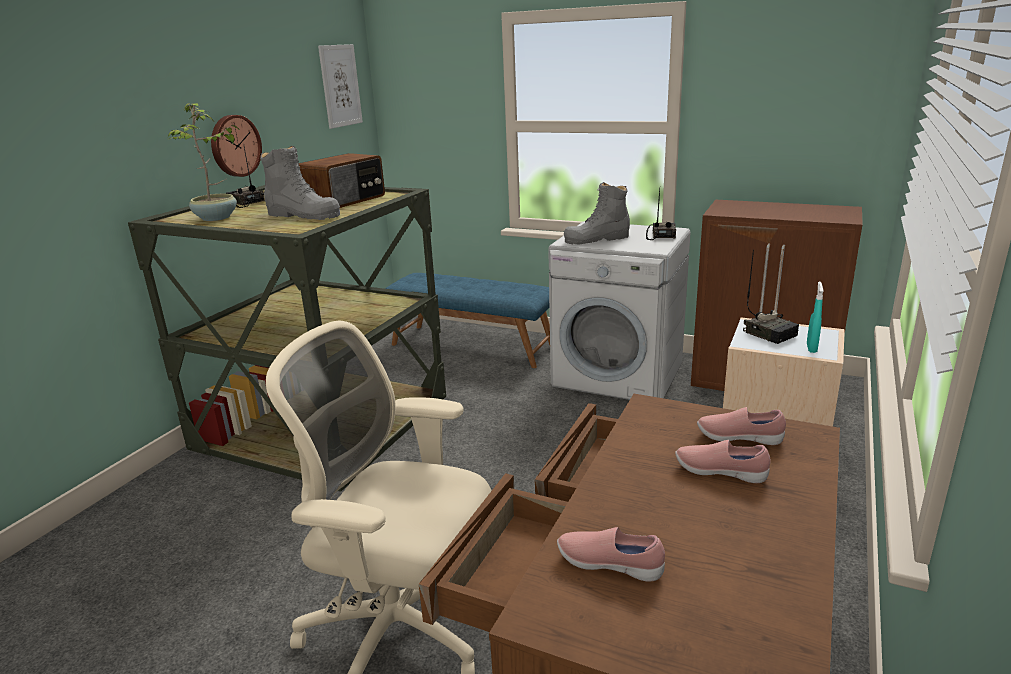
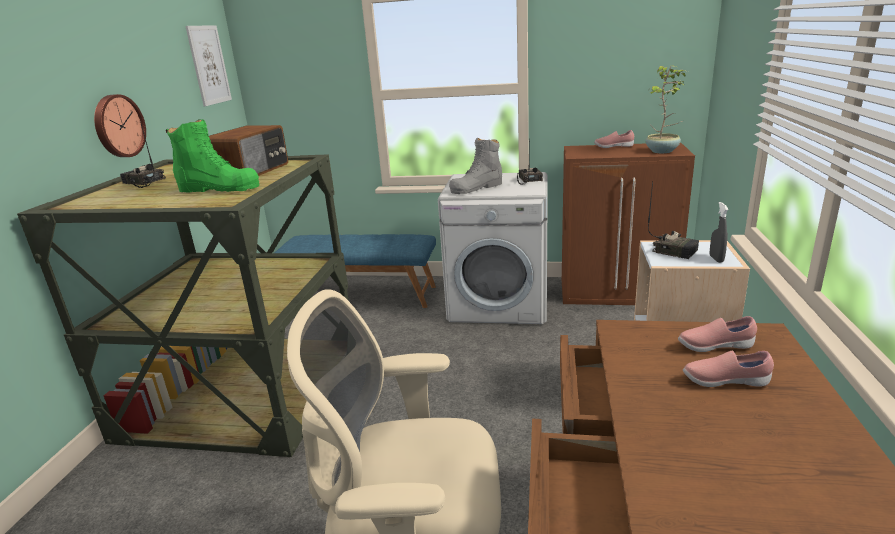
camera: 15 degrees left, 0 degrees up
(216, 218) = (122, 200): potted plant -> potted plant (663, 151)
(303, 215) = (219, 188): grey boot -> green boot
(609, 565) = (702, 496): pink shoe -> pink shoe (613, 147)
(811, 348) = (716, 259): turquoise spray bottle -> grey spray bottle

